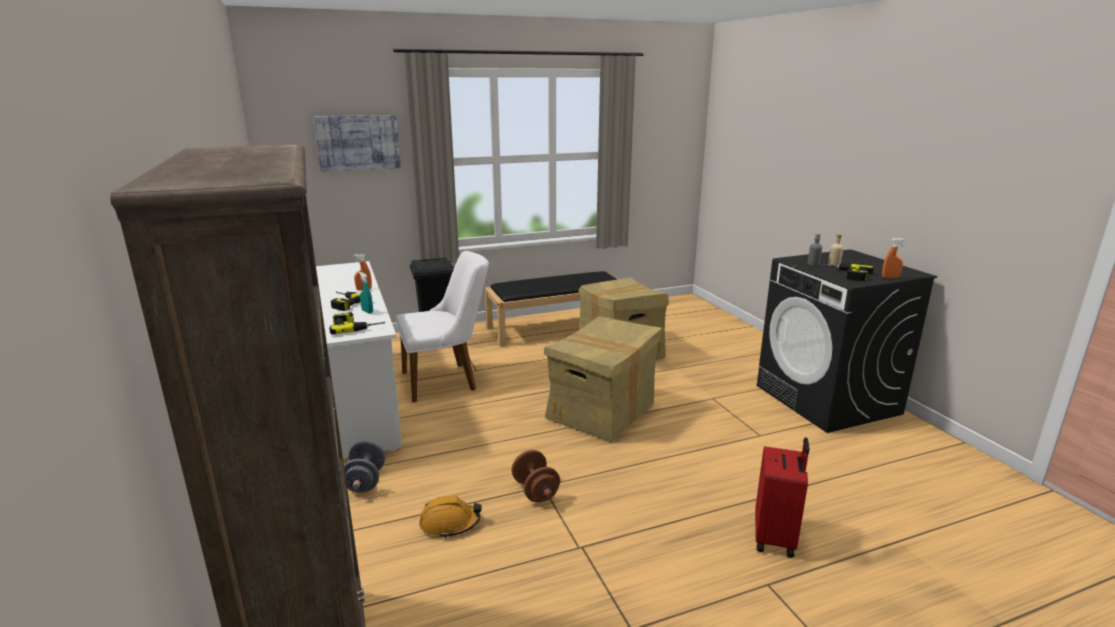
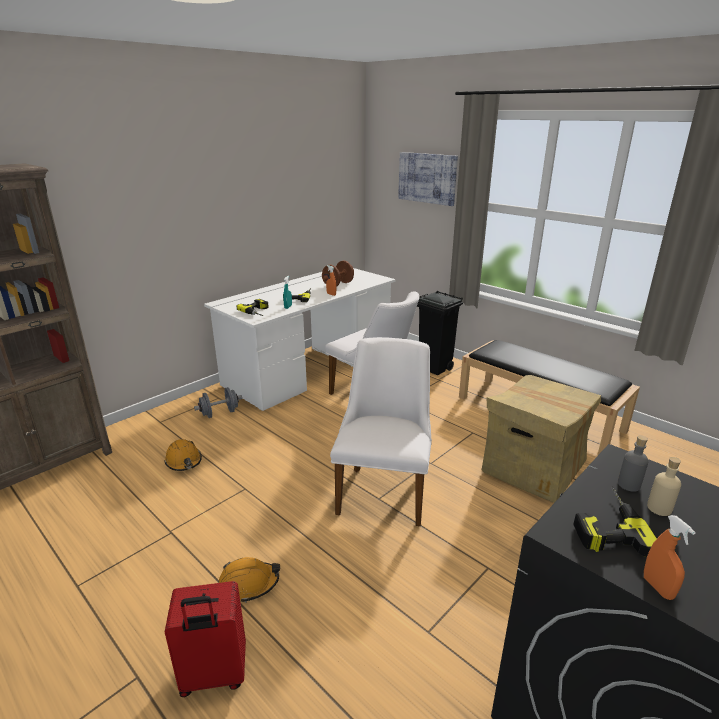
camera: 65 degrees right, 5 degrees up
(535, 491) = (236, 487): brown dumbbell -> brown dumbbell (338, 285)
(601, 412) = (385, 488): cardboard box -> white chair
(682, 504) = (249, 584): none -> orange hard hat

